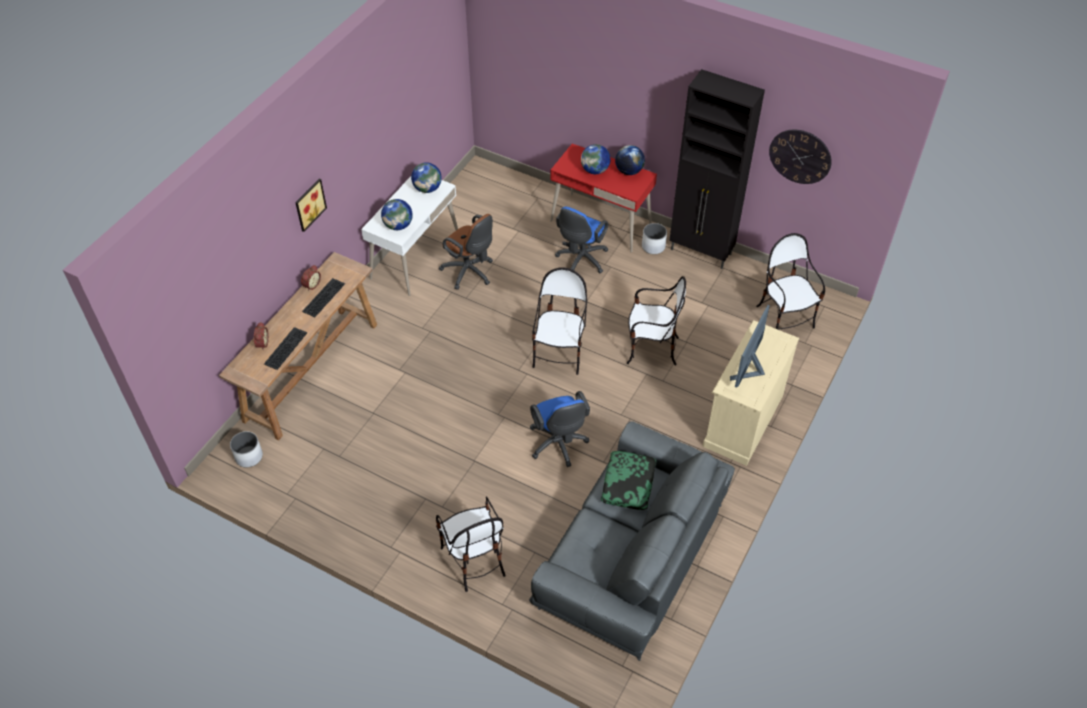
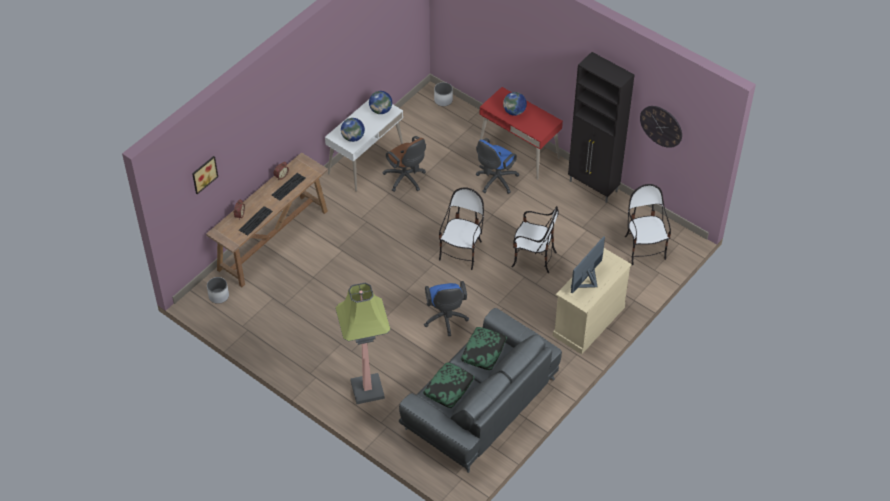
camera: 10 degrees right, 0 degrees up
(309, 204) = (286, 117): picture -> picture (203, 174)
(474, 560) = (367, 390): chair -> floor lamp
(593, 545) = (448, 388): none -> pillow
(629, 171) = (541, 116): globe -> none
(653, 247) = (556, 177): white planter -> white planter (443, 100)

